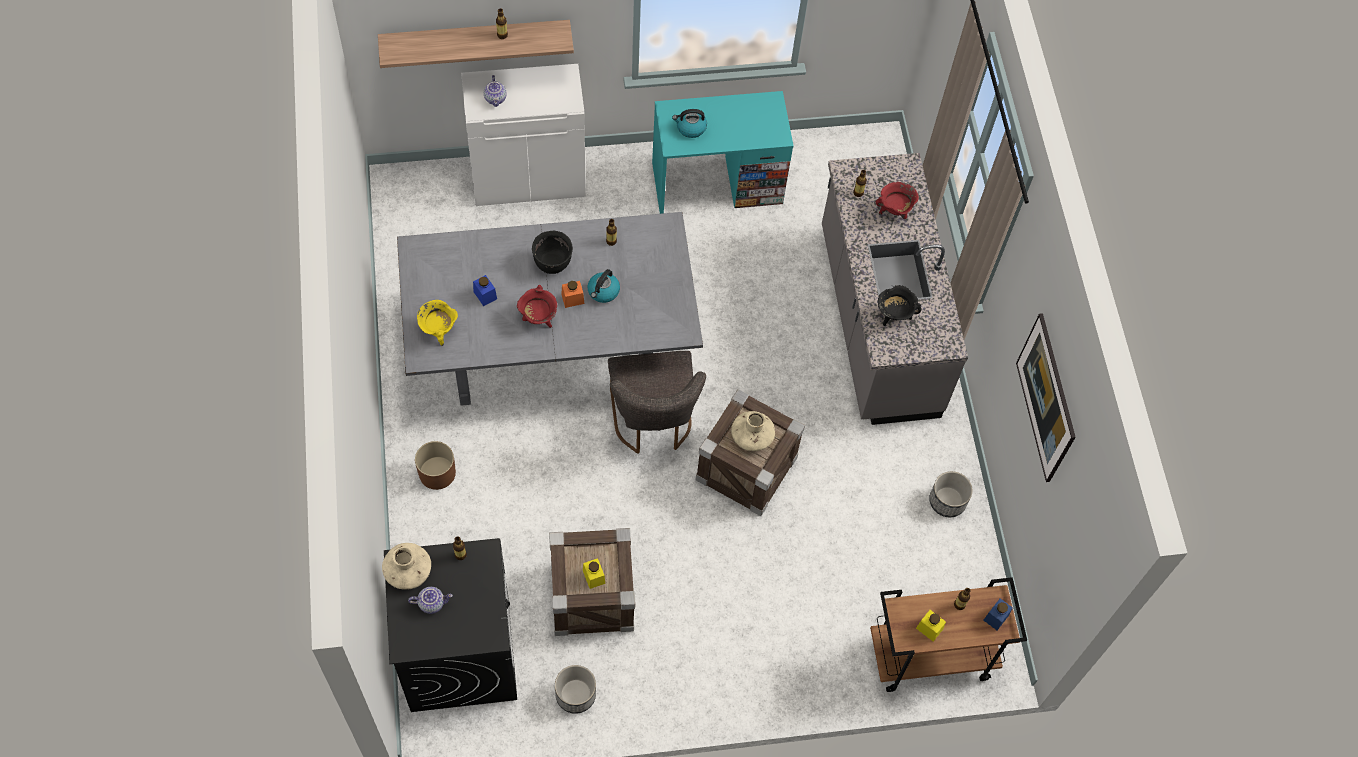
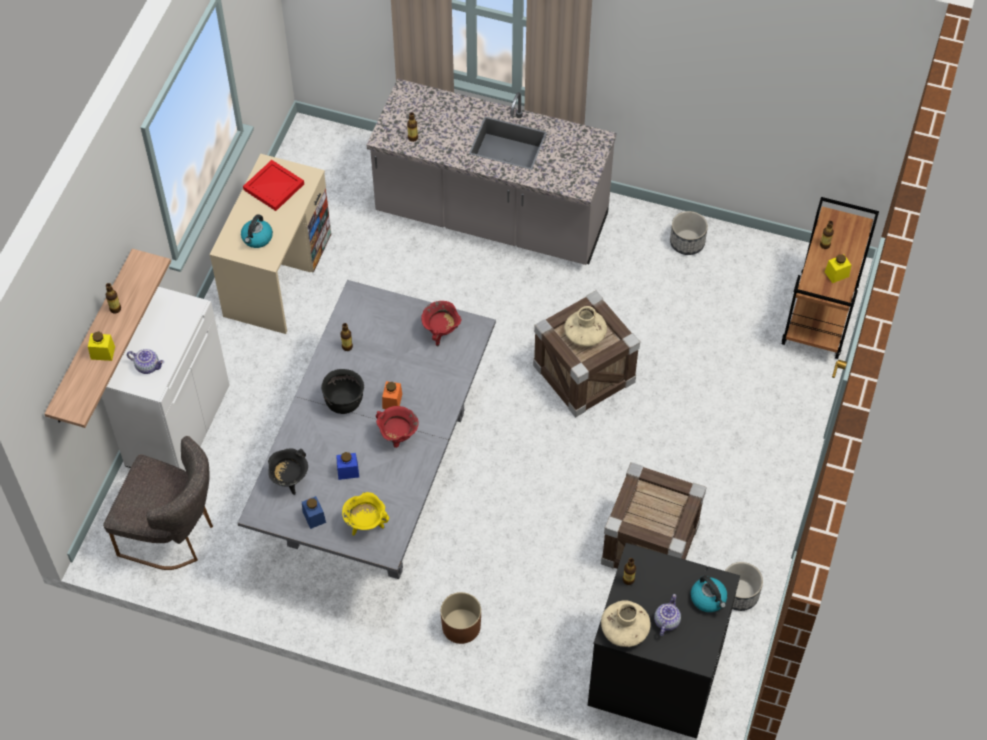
camera: 60 degrees left, 5 degrees down
(593, 577) = (663, 510): yellow jar -> yellow jar (103, 353)
(603, 292) = (398, 374): kettle -> kettle (708, 599)
(652, 422) = (500, 427): grey chair -> grey chair (173, 534)
(717, 183) = (278, 275): turquoise desk -> beige desk
(752, 117) = (275, 187): none -> red tray
(894, 211) = (446, 120): red cooking pot -> red cooking pot (441, 332)
(894, 316) = (549, 165): black cooking pot -> black cooking pot (290, 480)
(996, 617) = (846, 226): blue jar -> blue jar (314, 517)
(1040, 409) = (728, 81): picture -> none

